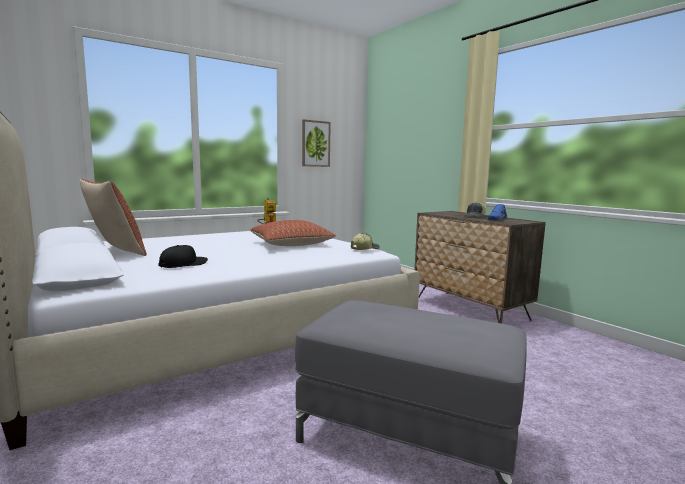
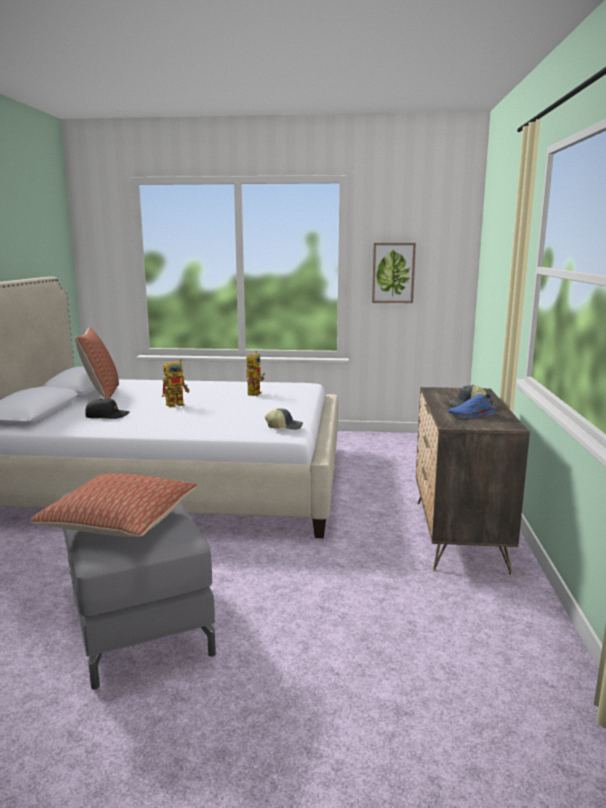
camera: 40 degrees right, 5 degrees up
(229, 248) = (178, 404): none -> toy robot
(291, 244) = (240, 408): pillow -> pillow (120, 521)

